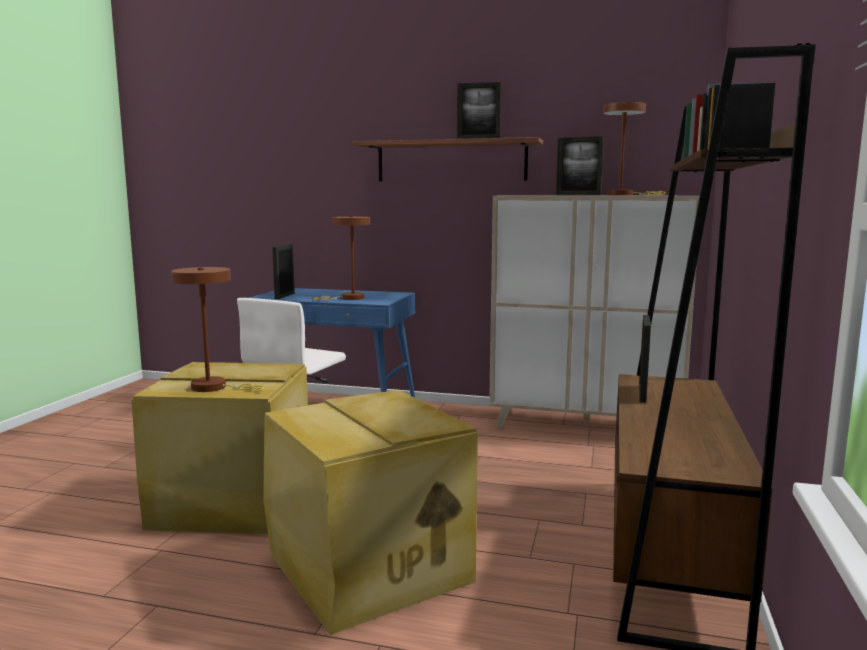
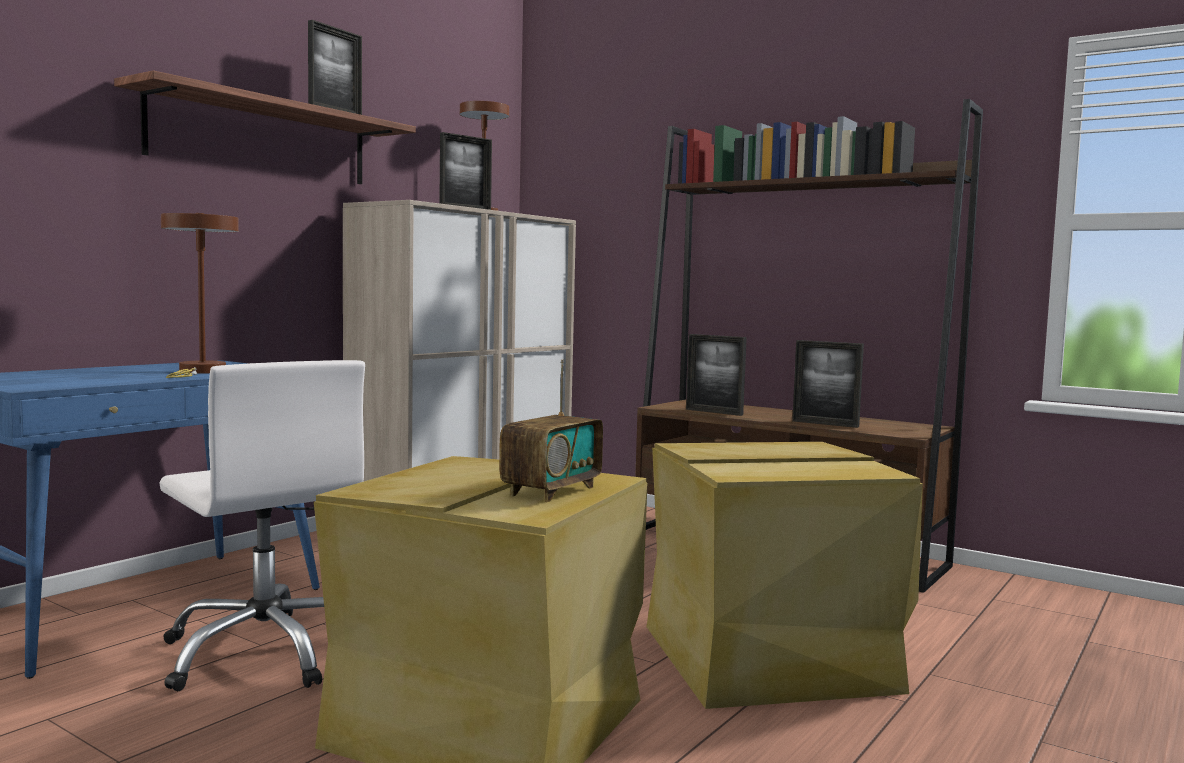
camera: 70 degrees left, 5 degrees down
(215, 387) = (551, 491): brown table lamp -> radio
(284, 296) = (61, 381): picture frame -> picture frame (825, 424)

